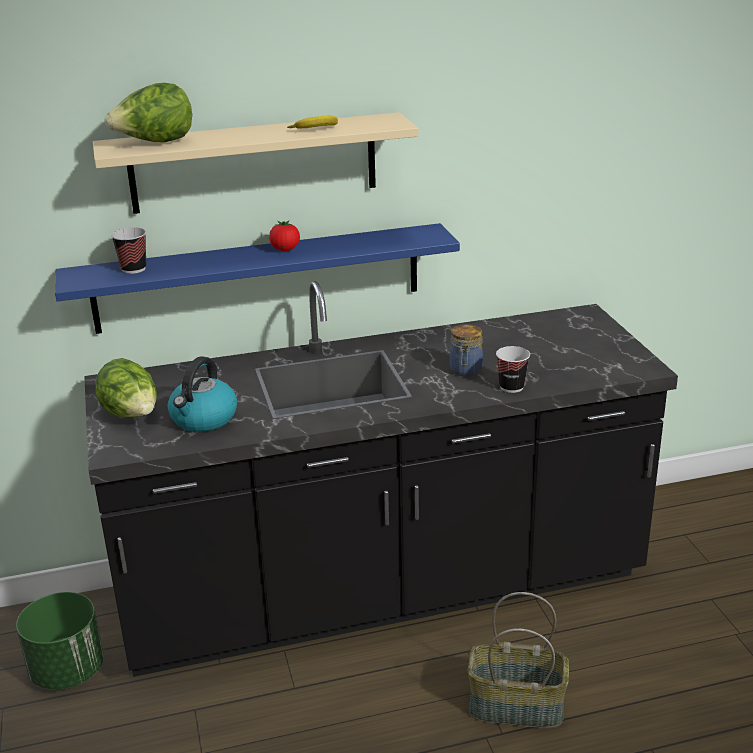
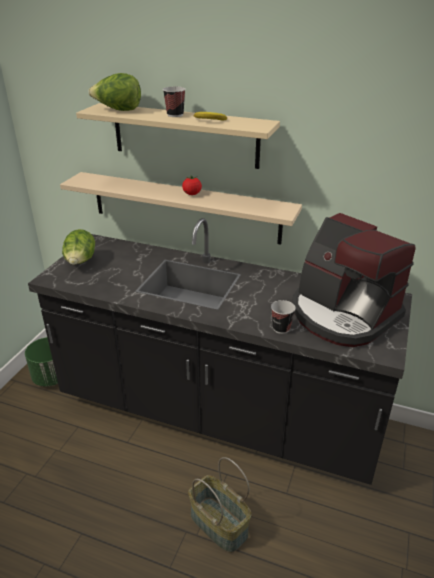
camera: 35 degrees right, 5 degrees up
(133, 269) = (109, 182): cup -> cup (175, 115)
(203, 419) = (105, 277): kettle -> none
(258, 278) = (184, 207): blue shelf -> beige shelf
(465, 371) = (268, 306): jar -> none
(556, 349) = (342, 315): none -> coffee machine

